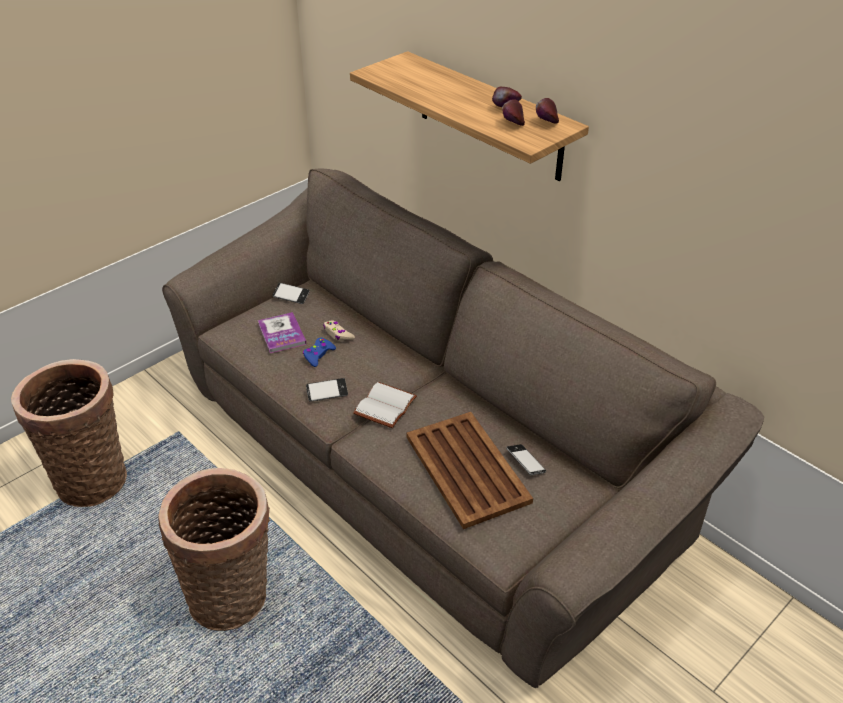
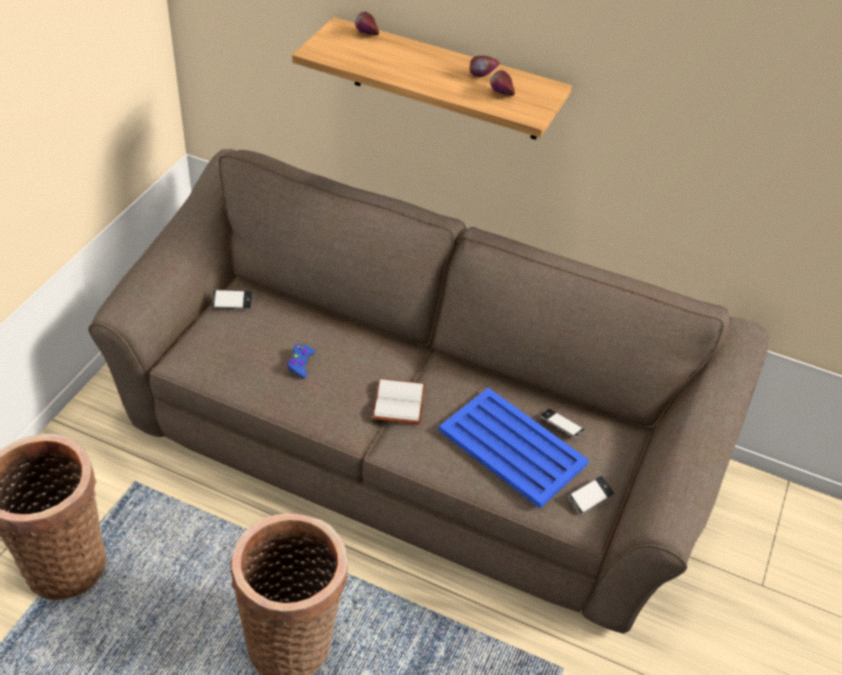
camera: 25 degrees left, 5 degrees up
(282, 334) = (247, 349): book -> none
(327, 392) = (332, 403): phone -> phone (590, 497)
(338, 334) = (308, 335): beige game controller -> none
(466, 468) = (511, 446): brown tray -> blue tray
(546, 122) = (531, 88): apple -> apple (366, 35)

